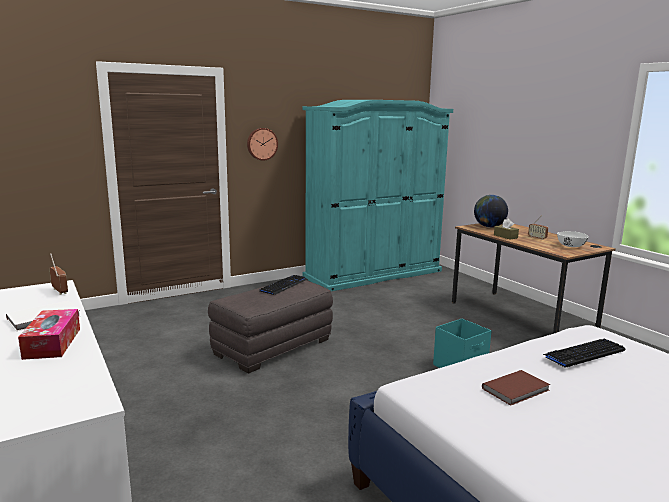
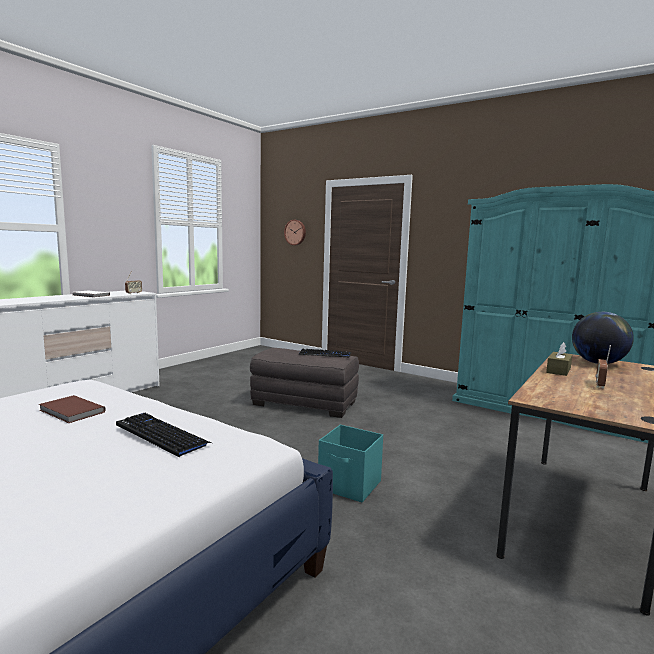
camera: 65 degrees right, 5 degrees down
(52, 343) = (54, 298): tissue box -> none
(262, 144) = (441, 243): wall clock -> wall clock (295, 232)
(571, 246) = (599, 403): white bowl -> none

